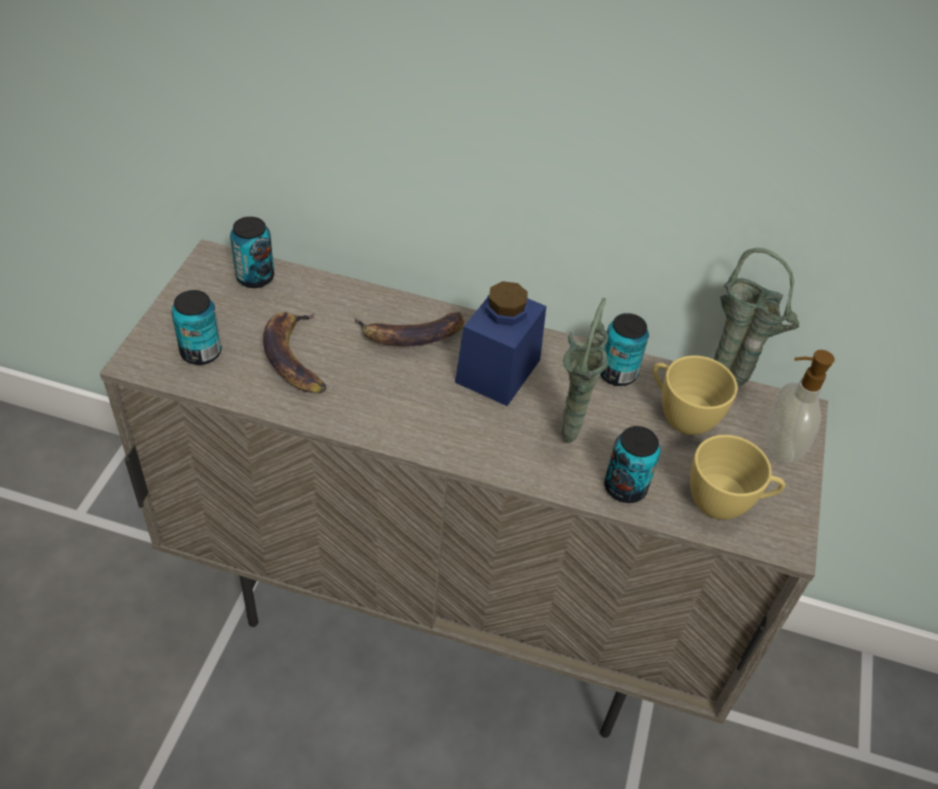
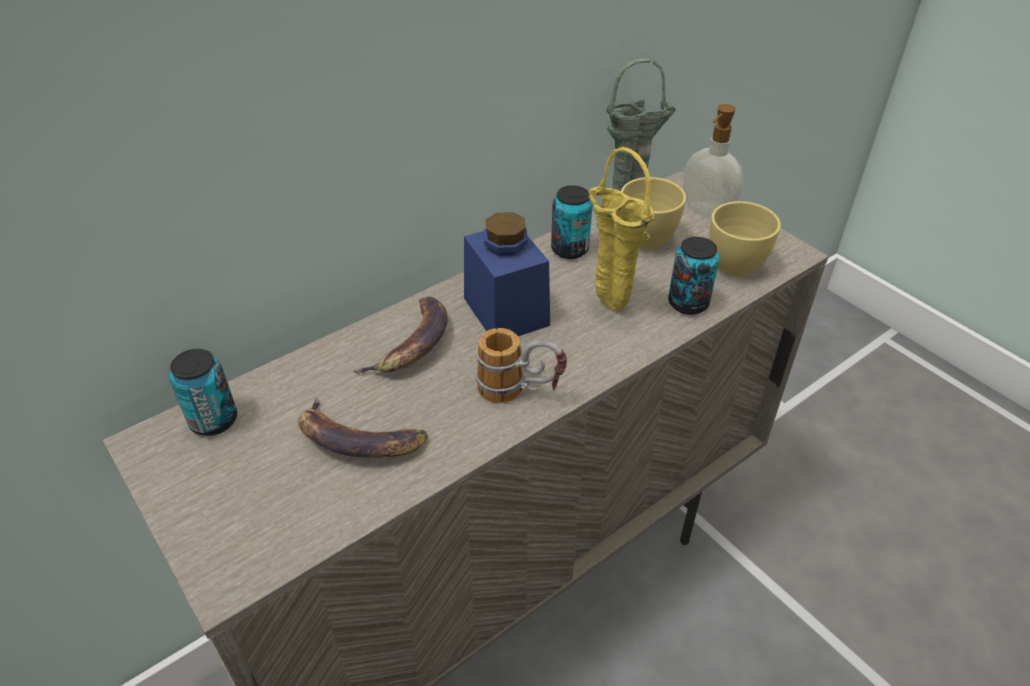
camera: 50 degrees left, 5 degrees down
(201, 352) = (273, 515): can -> none
(414, 424) = (520, 393): none -> mug
(569, 431) = (607, 304): green vase -> yellow vase

